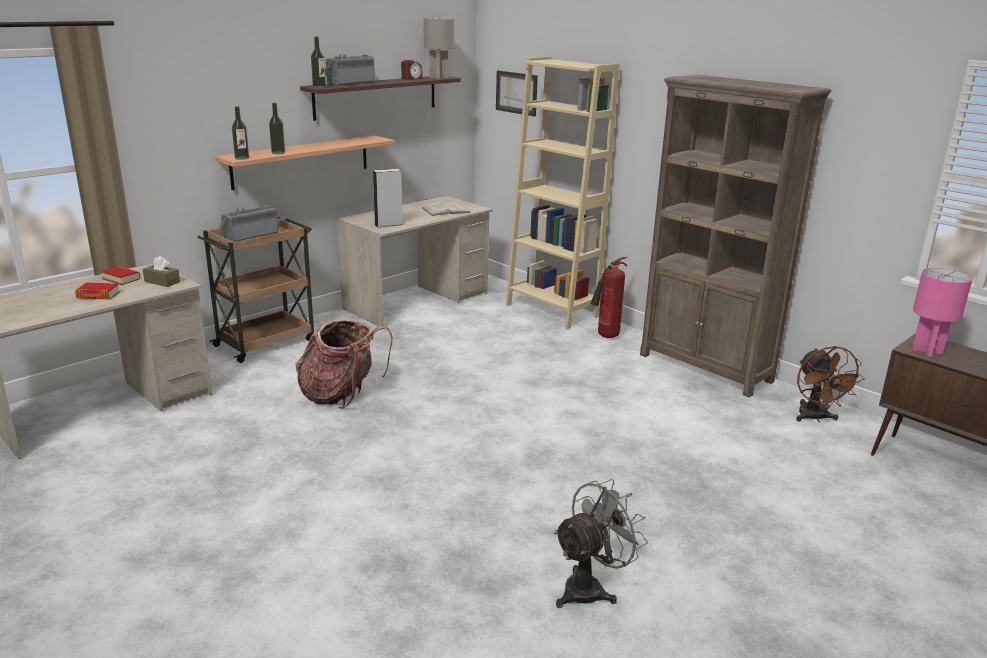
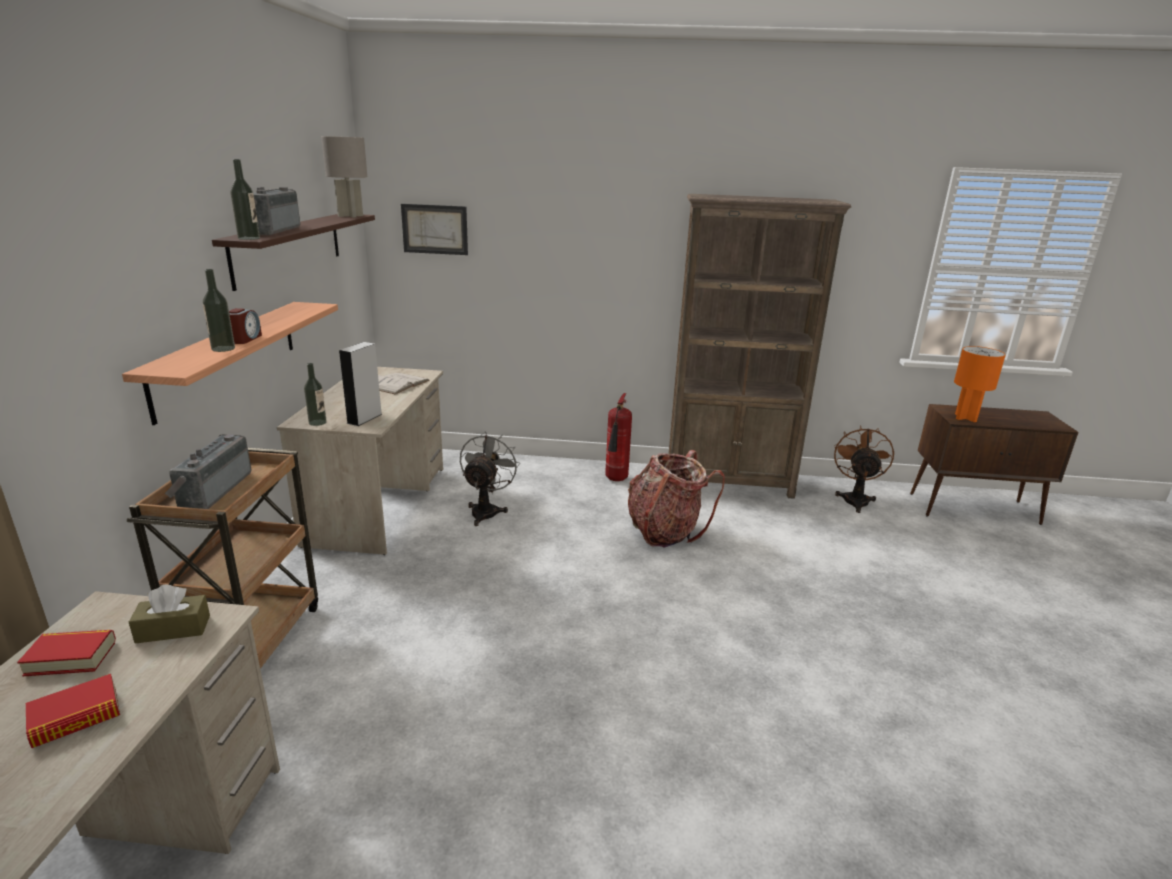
camera: 40 degrees left, 0 degrees up
(242, 158) = (183, 368): bottle -> bottle (317, 422)
(341, 395) = (466, 671): backpack -> backpack (665, 531)
(411, 78) = (324, 219): alarm clock -> alarm clock (244, 339)
(551, 310) = (531, 468): beige bookcase -> none
(590, 588) = (1008, 767): grey fan -> grey fan (487, 510)
(815, 418) = (855, 499): brown fan -> brown fan turned 120 degrees counterclockwise
(927, 351) = (965, 418): pink table lamp -> orange table lamp

